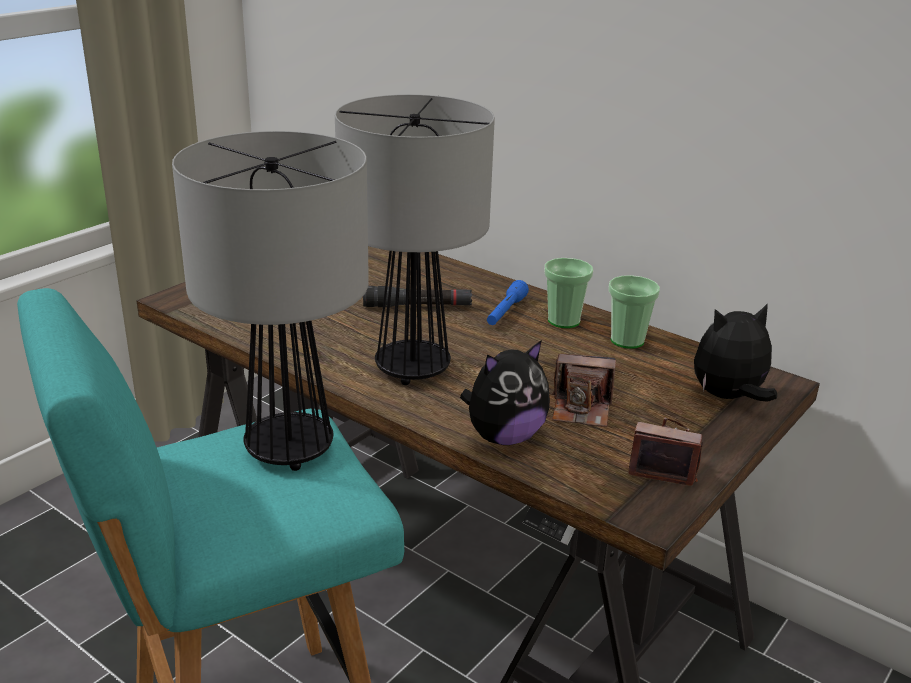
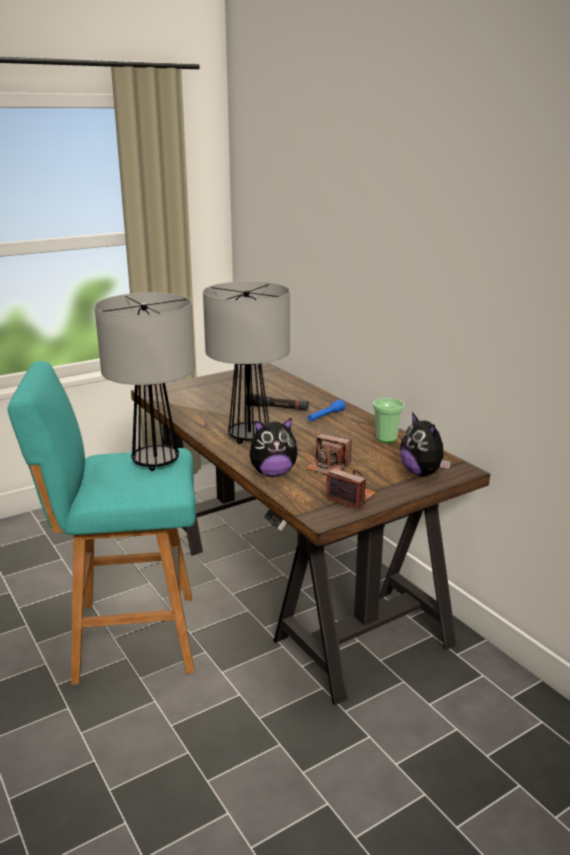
camera: 20 degrees right, 5 degrees down
(564, 321) = (356, 424): cup -> none
(728, 397) = (422, 473): plush toy -> plush toy turned 120 degrees counterclockwise

